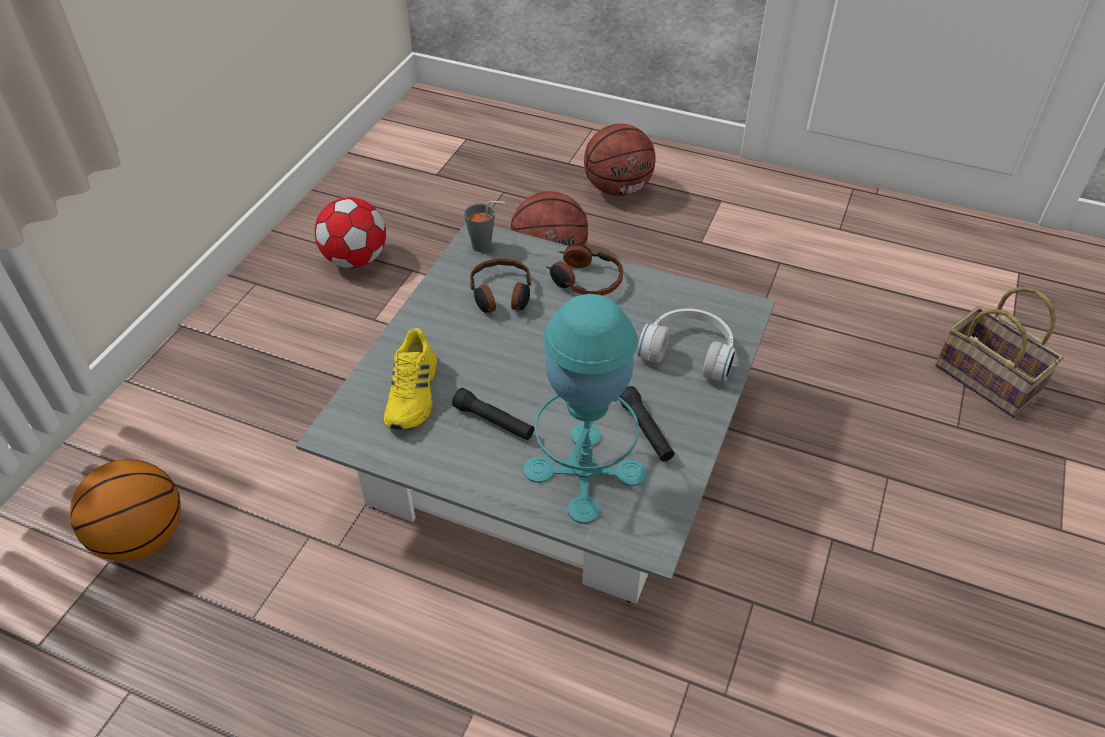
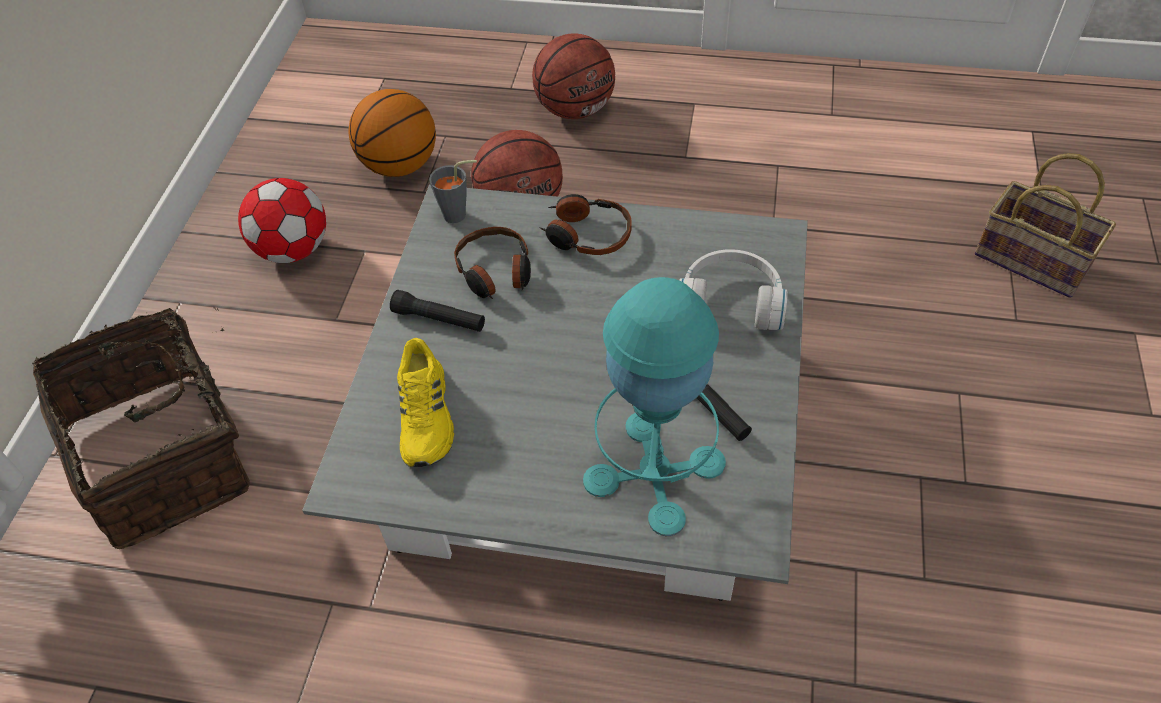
camera: 10 degrees left, 5 degrees up
(142, 537) = (127, 650): basketball -> basketball (399, 165)
(213, 398) = (167, 455): none -> basket
(494, 421) = (531, 431): black flashlight -> black flashlight (439, 319)

